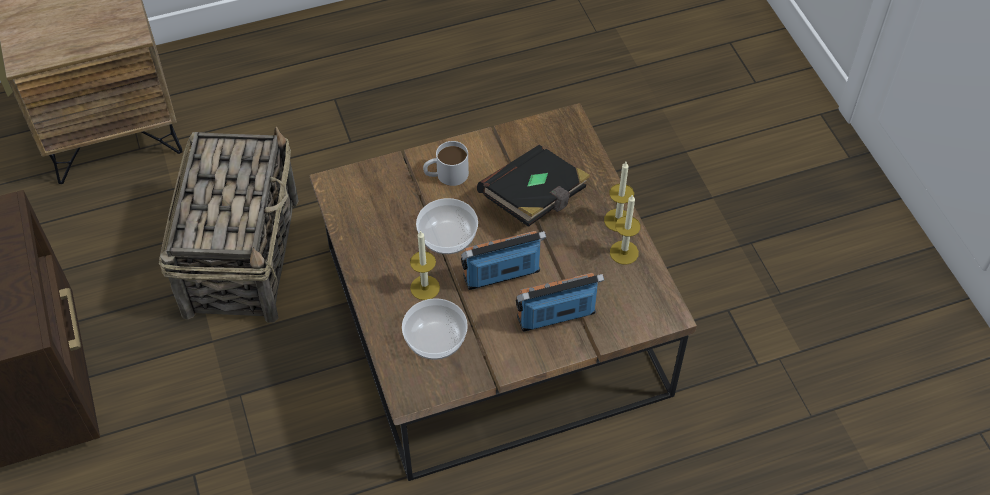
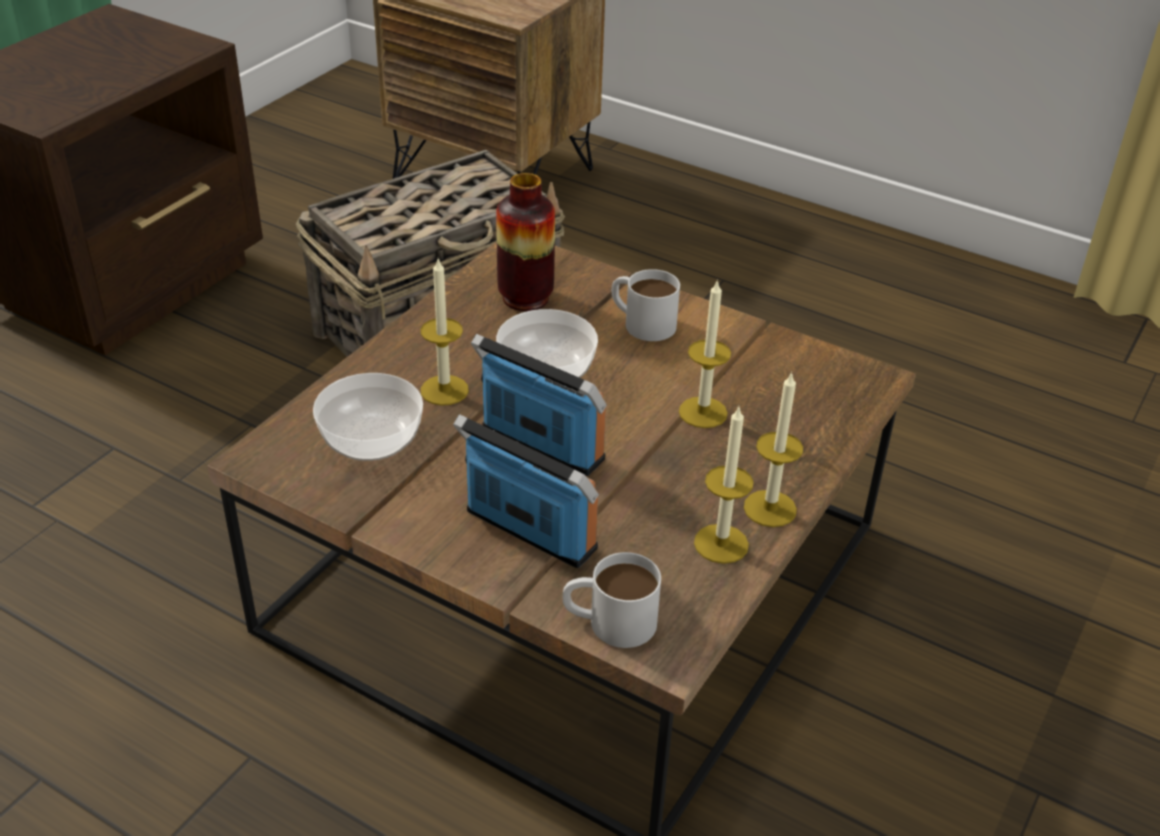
camera: 50 degrees right, 15 degrees down
(380, 208) = (525, 298): none -> vase
(535, 198) = (703, 412): black book -> candle
(635, 322) = (609, 621): none -> white mug

